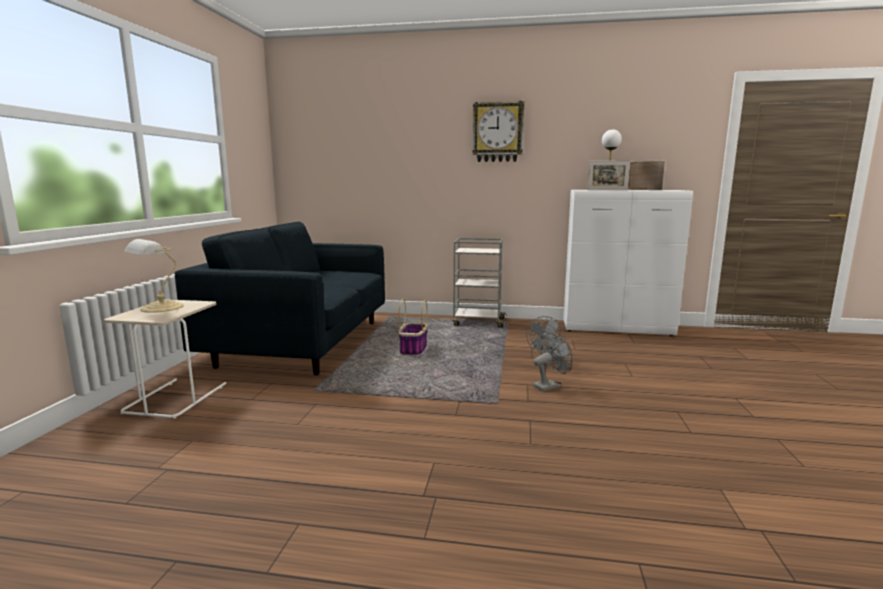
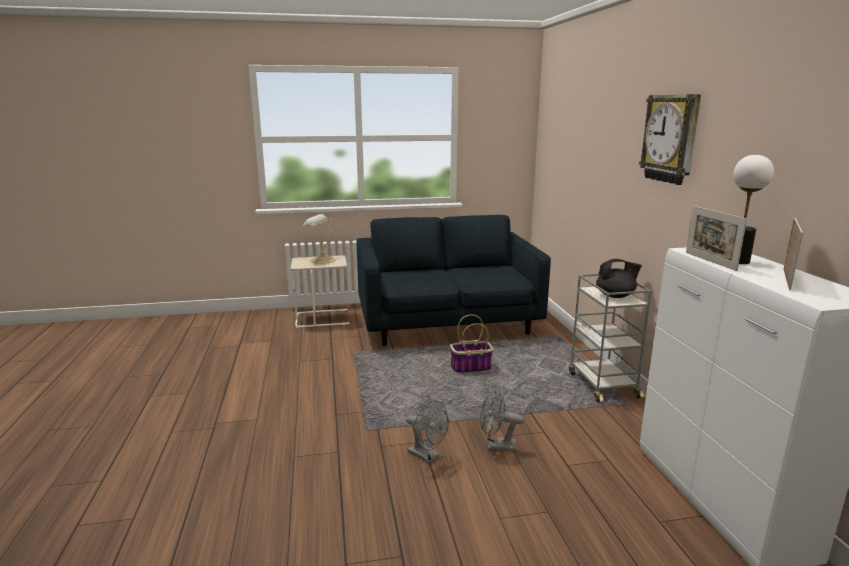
camera: 70 degrees right, 5 degrees up
(481, 250) = (615, 296): none -> black teapot

